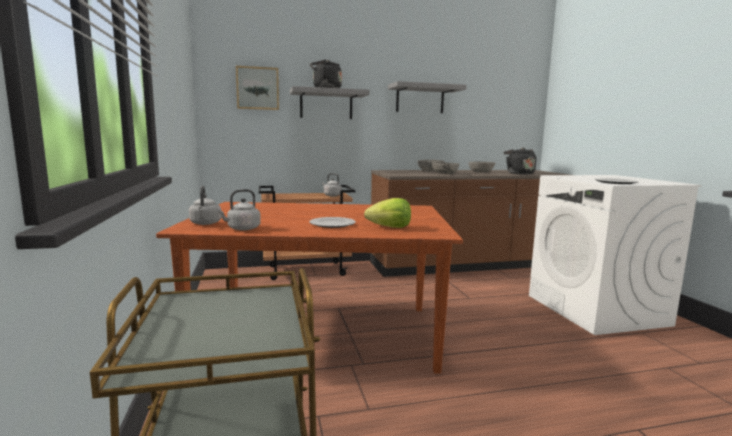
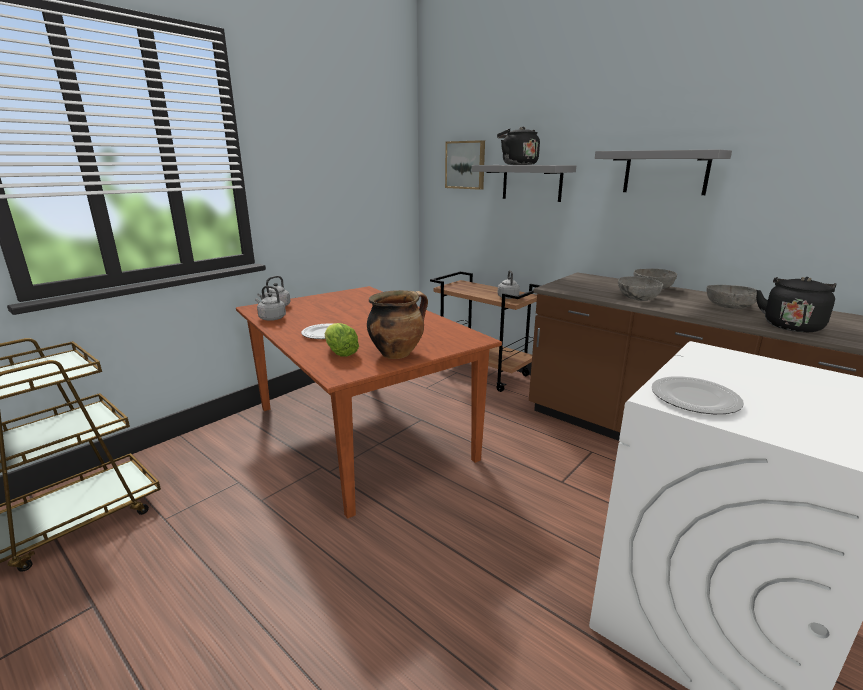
camera: 55 degrees right, 10 degrees up
(417, 219) = (397, 353): none -> cooking pot

